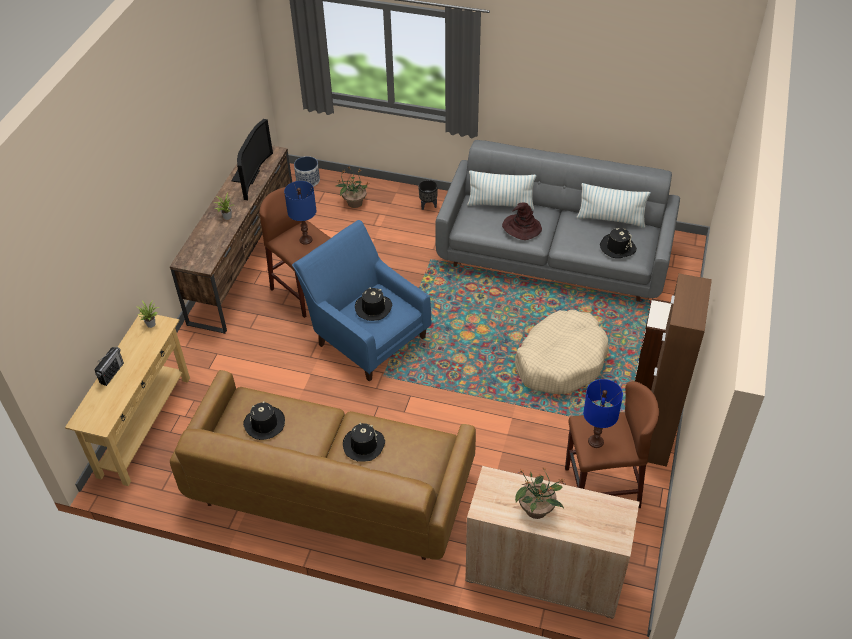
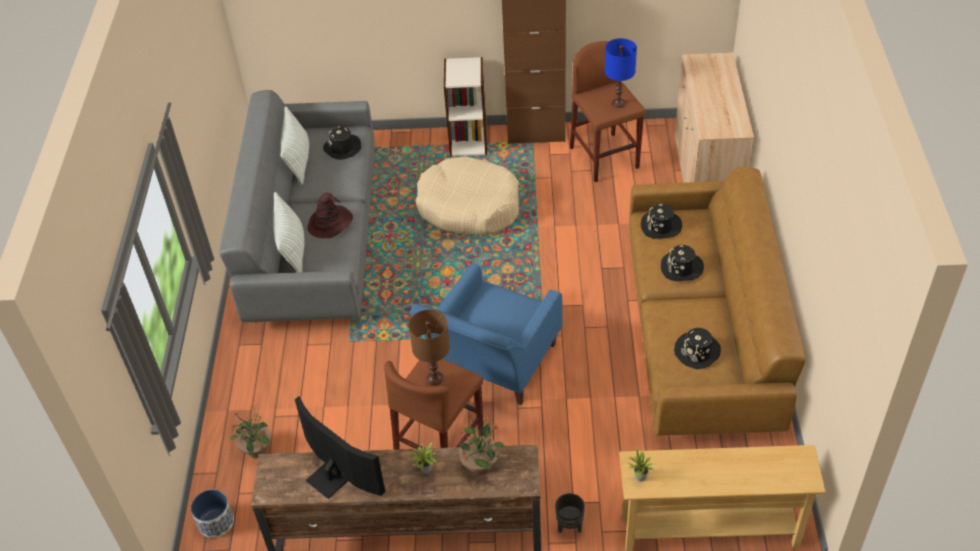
camera: 105 degrees left, 0 degrees up
(112, 373) = (731, 482): radio -> none
(249, 176) = (334, 475): television -> television turned 45 degrees clockwise
(305, 240) = (435, 378): blue table lamp -> brown table lamp
(373, 308) = (497, 314): black hat -> black hat (661, 226)
(428, 205) = (249, 369): black planter -> black planter (570, 526)
(537, 509) = (722, 102): potted plant -> potted plant (480, 464)

